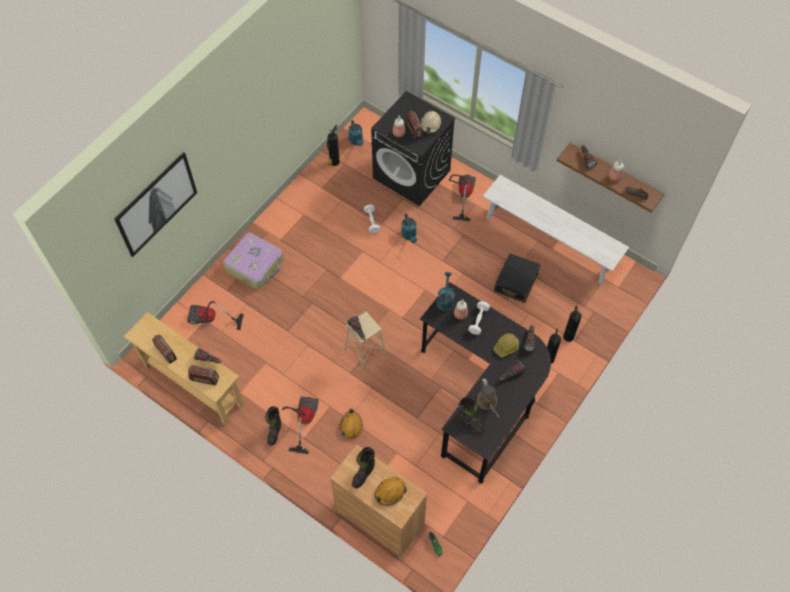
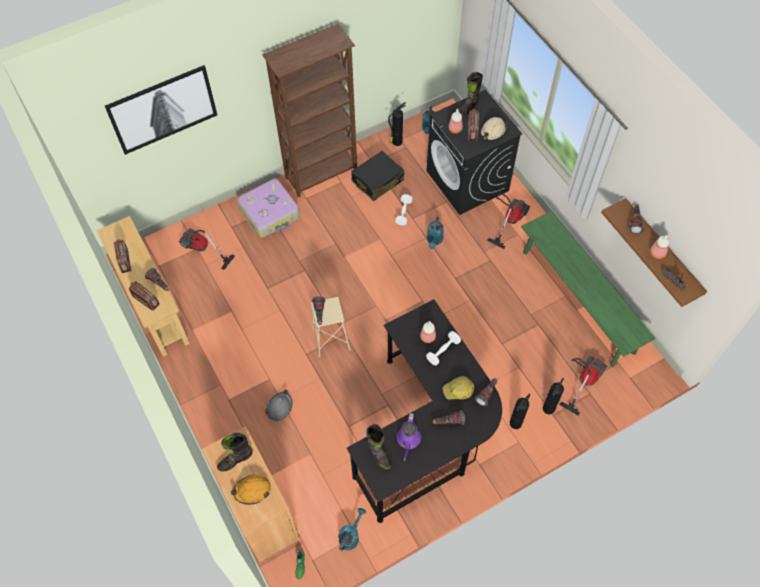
camera: 25 degrees right, 0 degrees up
(274, 432) = (204, 382): black boot -> black boot (468, 108)
(283, 214) = (322, 174): none -> brown bookcase
(303, 420) = (237, 382): vacuum cleaner -> vacuum cleaner (583, 381)
(351, 426) = (279, 407): orange hard hat -> grey hard hat
(445, 300) = (419, 316): turquoise watering can -> turquoise watering can (350, 536)
(487, 402) = (408, 440): brown watering can -> purple watering can
(516, 282) = (520, 329): black suitcase -> black suitcase (377, 181)
(549, 241) = (577, 301): white bench -> green bench

